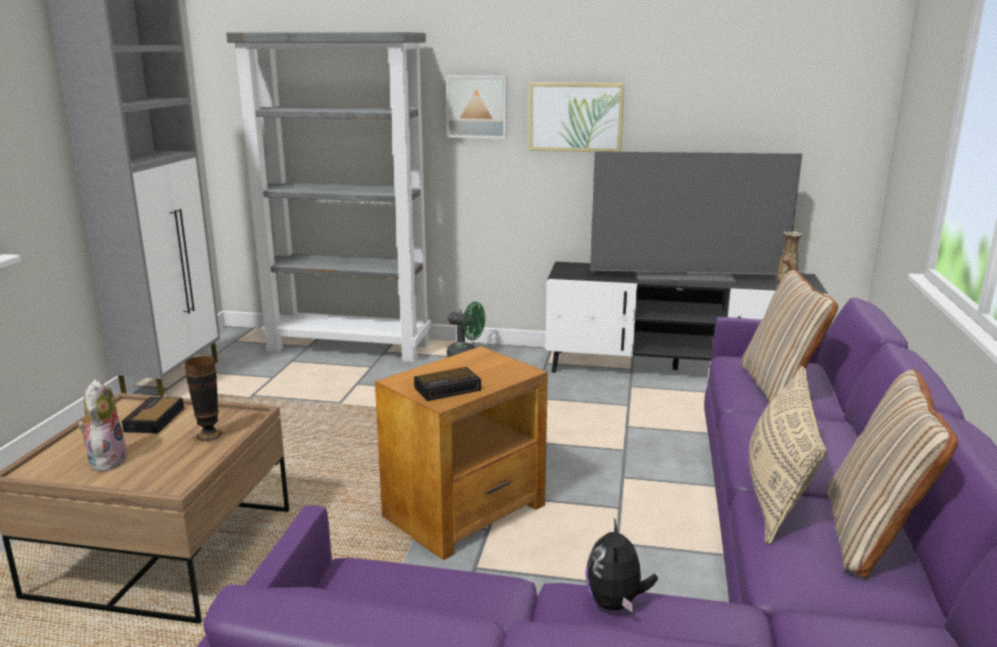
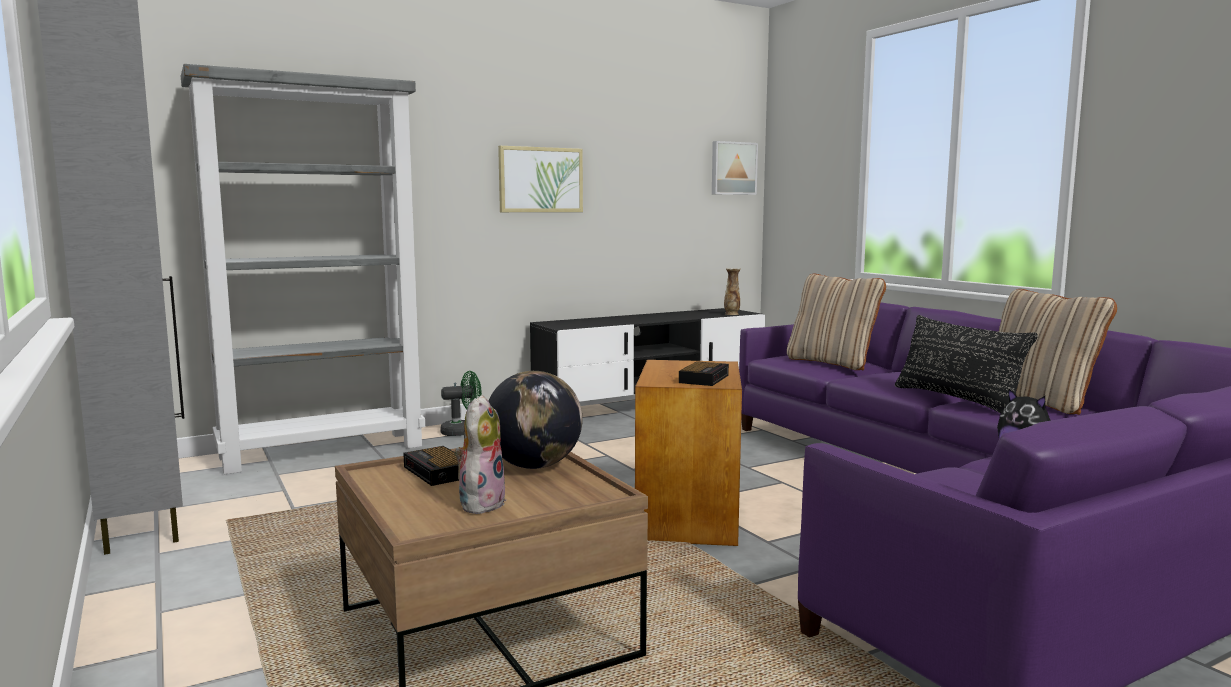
camera: 40 degrees left, 10 degrees down
(106, 460) = (480, 503): plush toy -> plush toy turned 60 degrees clockwise
(209, 437) = (534, 466): vase -> globe
(477, 106) = (447, 169): picture -> picture (733, 168)
(684, 276) = (653, 317): television -> none
(778, 492) = (956, 400): beige pillow -> black pillow

